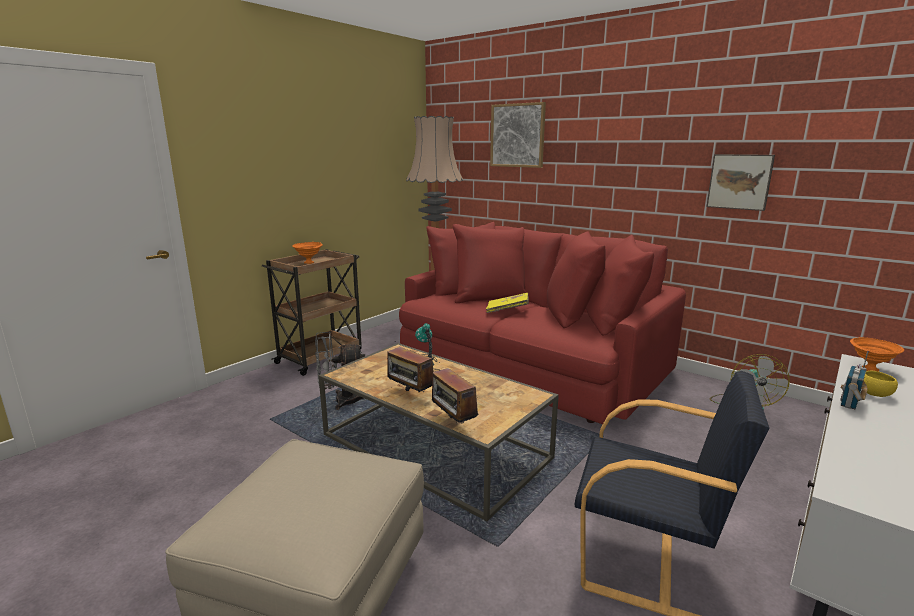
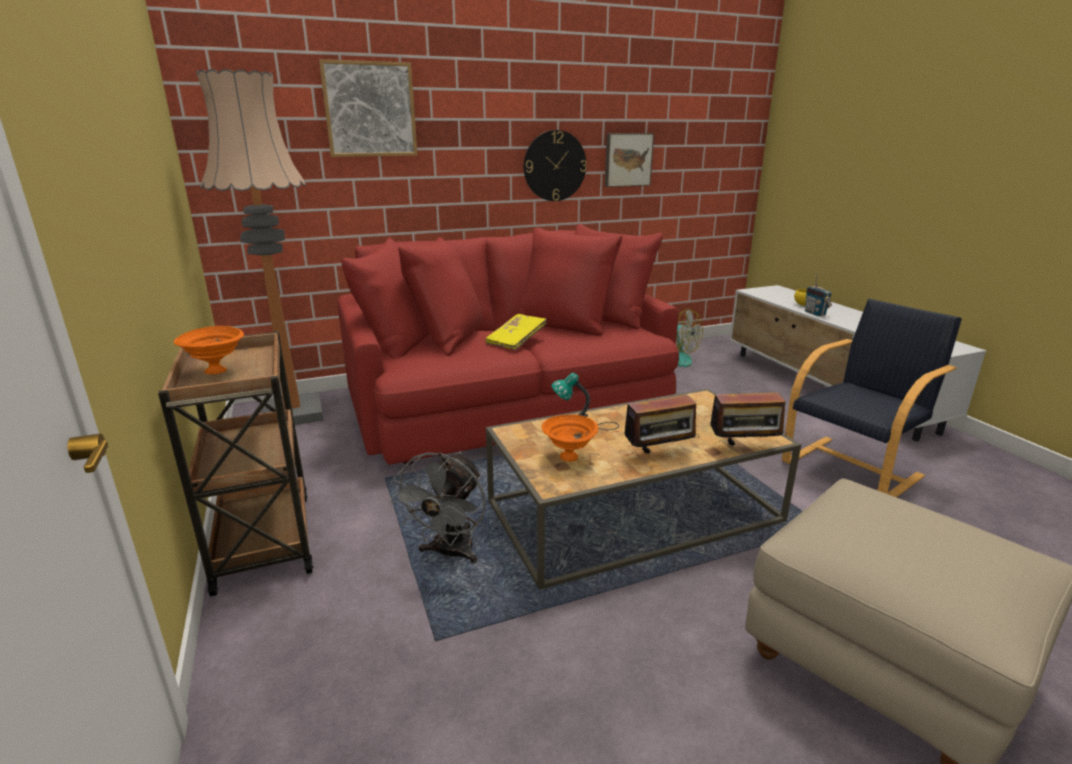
camera: 60 degrees left, 5 degrees up
(654, 182) = (554, 166): none -> wall clock
(870, 370) = (767, 293): orange bowl -> orange bowl (569, 458)

